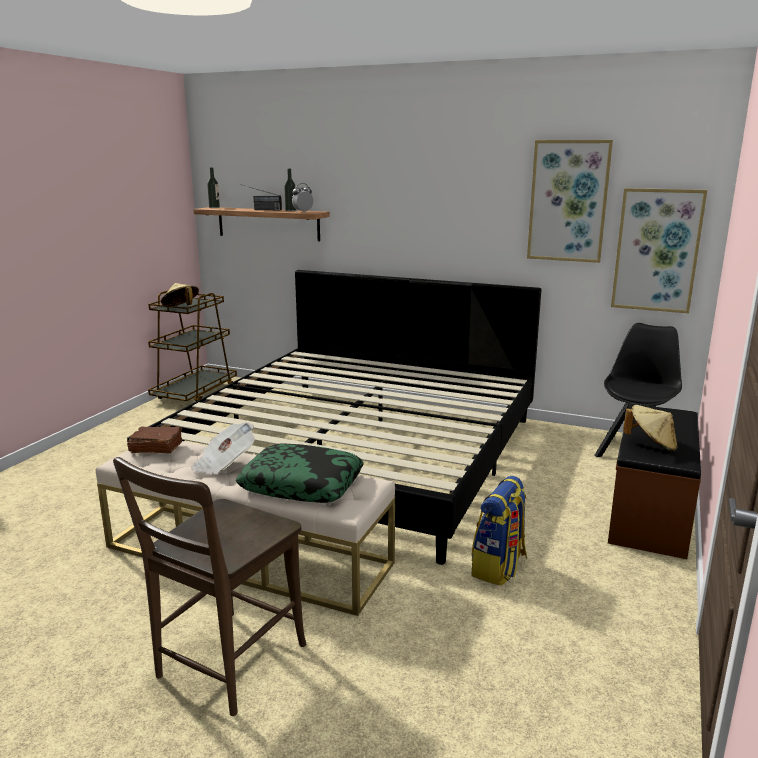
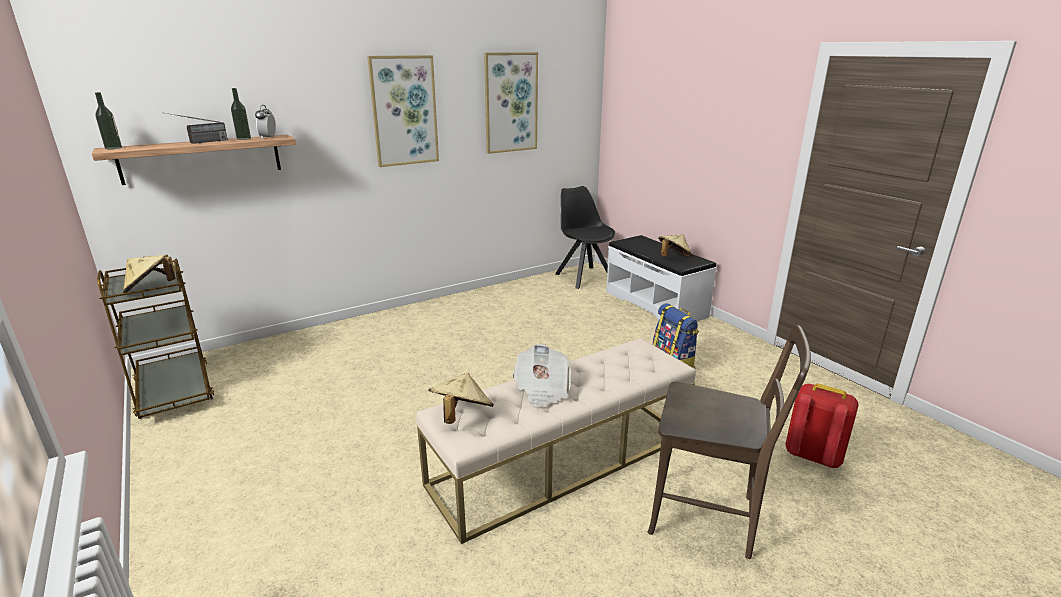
camera: 55 degrees left, 5 degrees up
(155, 448) = (461, 415): brown book -> beige hat
(226, 665) = (709, 516): brown chair -> brown chair turned 45 degrees counterclockwise
(302, 484) = (616, 368): pillow -> none
(356, 452) = (455, 357): bed -> none
(420, 727) = (812, 455): none -> red backpack
(651, 512) = (655, 304): brown bench -> white bench
(657, 250) = (567, 134): picture -> picture (404, 111)

